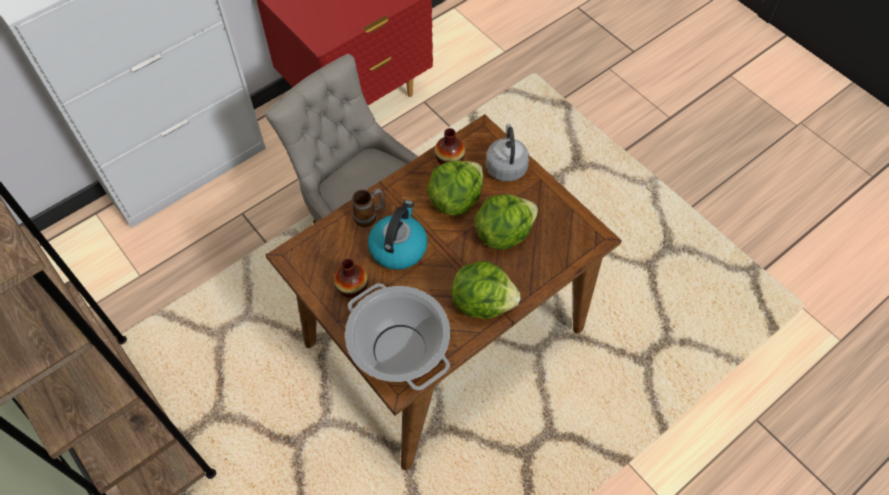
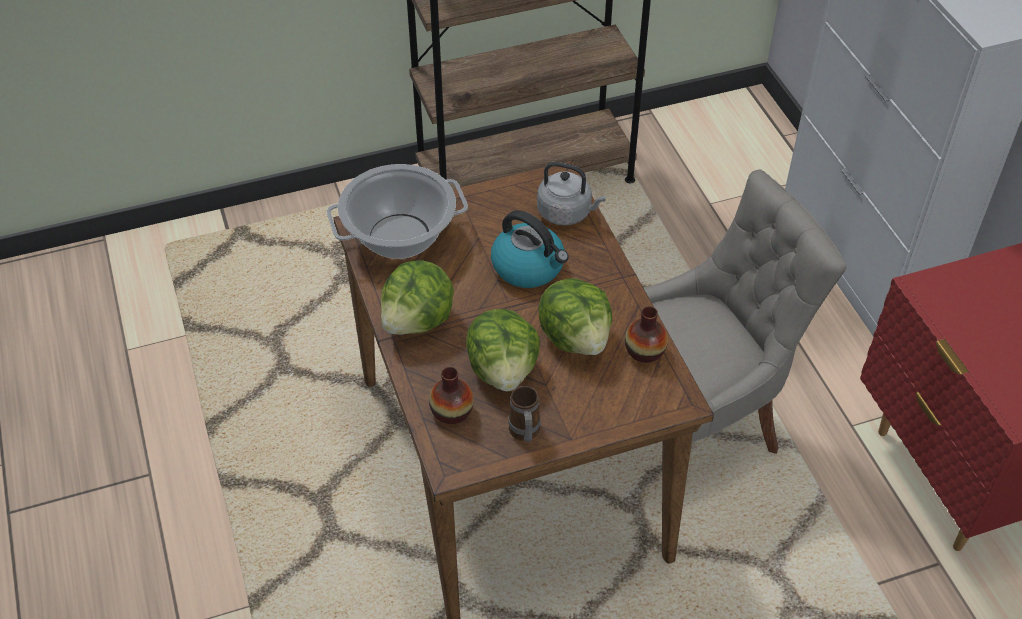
camera: 110 degrees right, 10 degrees down
(352, 287) = (496, 217): vase -> vase (451, 411)
(369, 216) = (585, 252): mug -> mug (525, 434)
(506, 166) = (609, 407): grey kettle -> grey kettle (567, 213)

